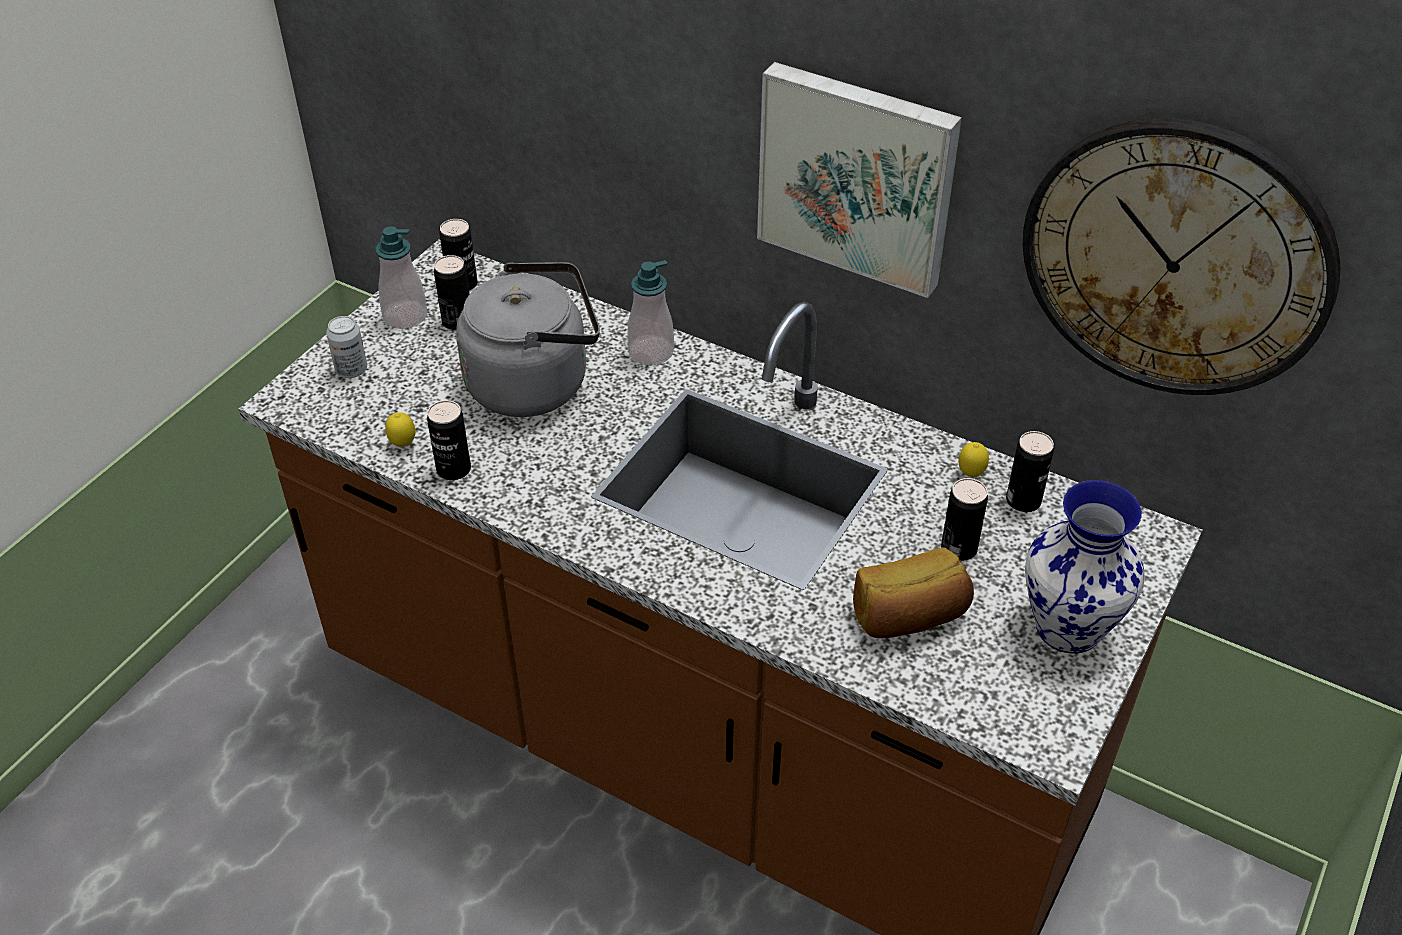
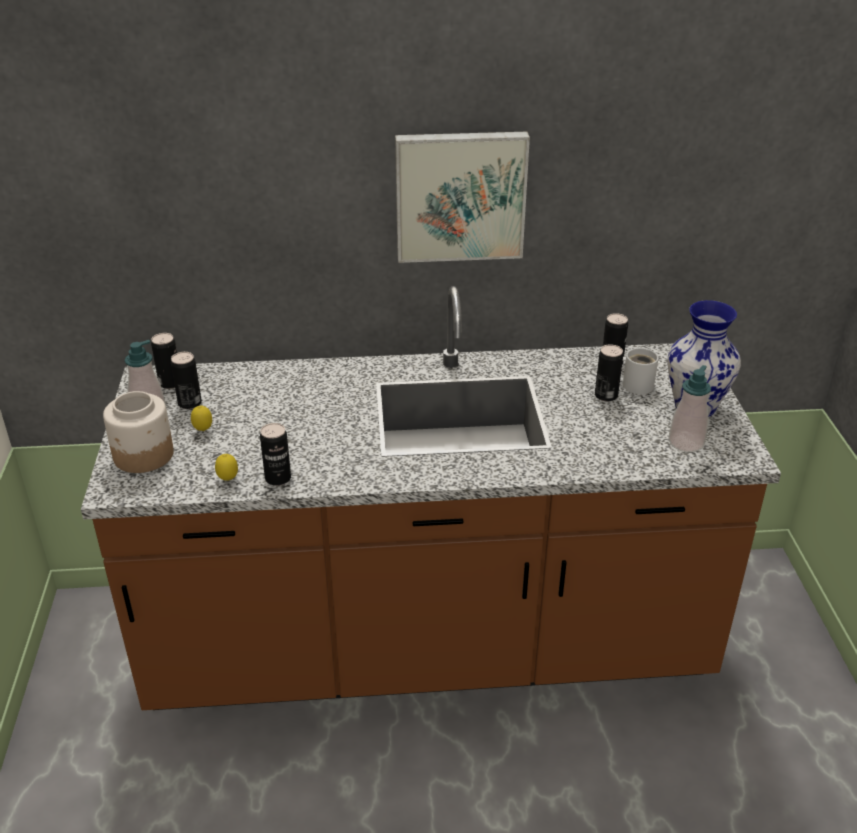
camera: 35 degrees left, 10 degrees down
(351, 370) = (143, 455): can -> jar
(535, 382) = (279, 414): grey kettle -> none
(651, 352) = (334, 373): soap dispenser -> soap dispenser (686, 443)
(910, 616) = (618, 435): bread -> none
(970, 474) = (573, 362): lemon -> lemon (203, 430)
(1018, 550) = (634, 384): none -> white mug
(1176, 259) = (665, 177): wall clock -> none

